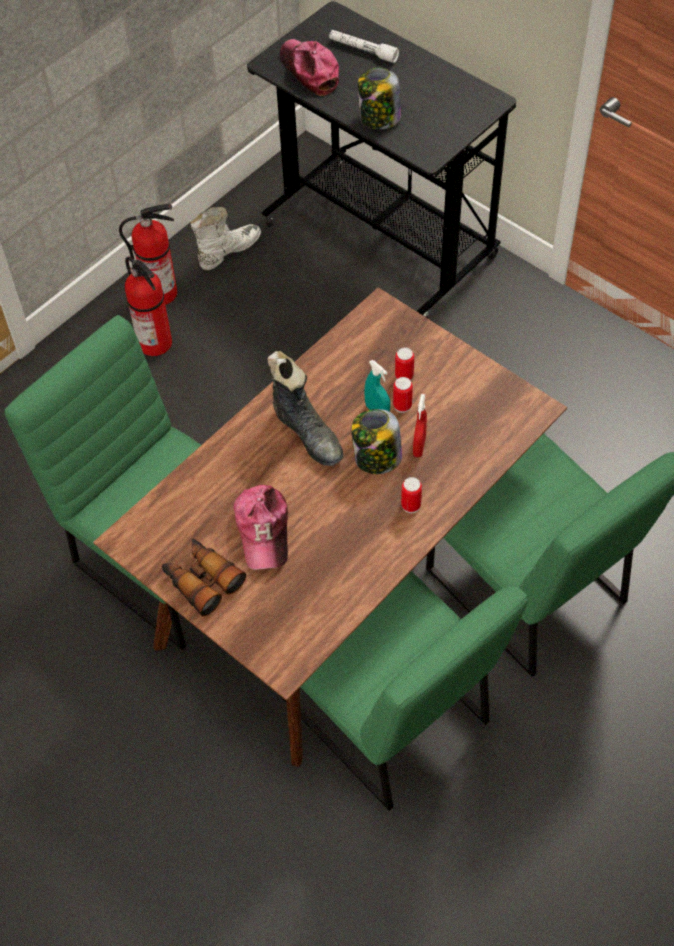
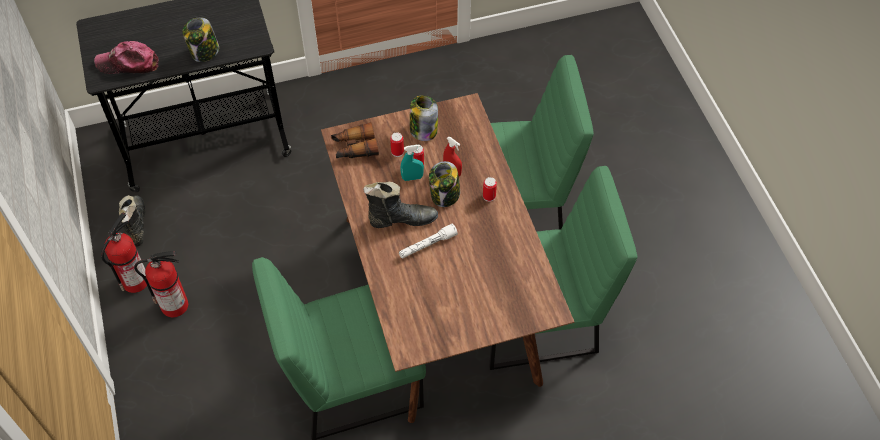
camera: 60 degrees left, 0 degrees up
(202, 580) = (466, 325): binoculars -> binoculars (354, 147)
(227, 251) = (136, 225): white boot -> black boot
(263, 530) = (453, 276): cap -> none
(363, 50) = (138, 29): white flashlight -> white flashlight (427, 245)
(459, 383) = (423, 130): none -> jar

